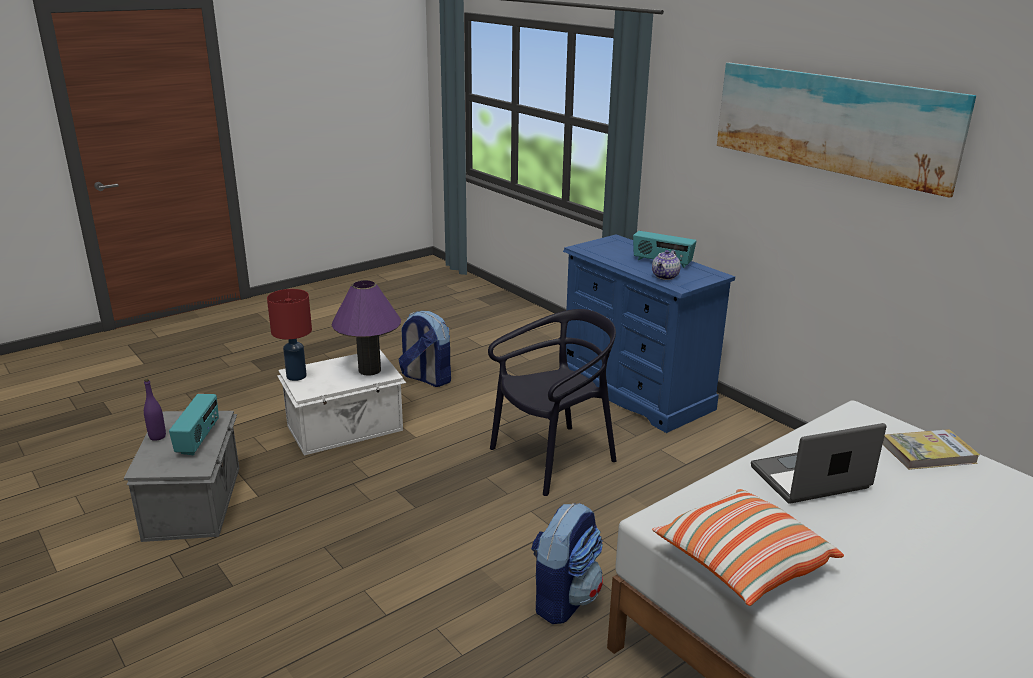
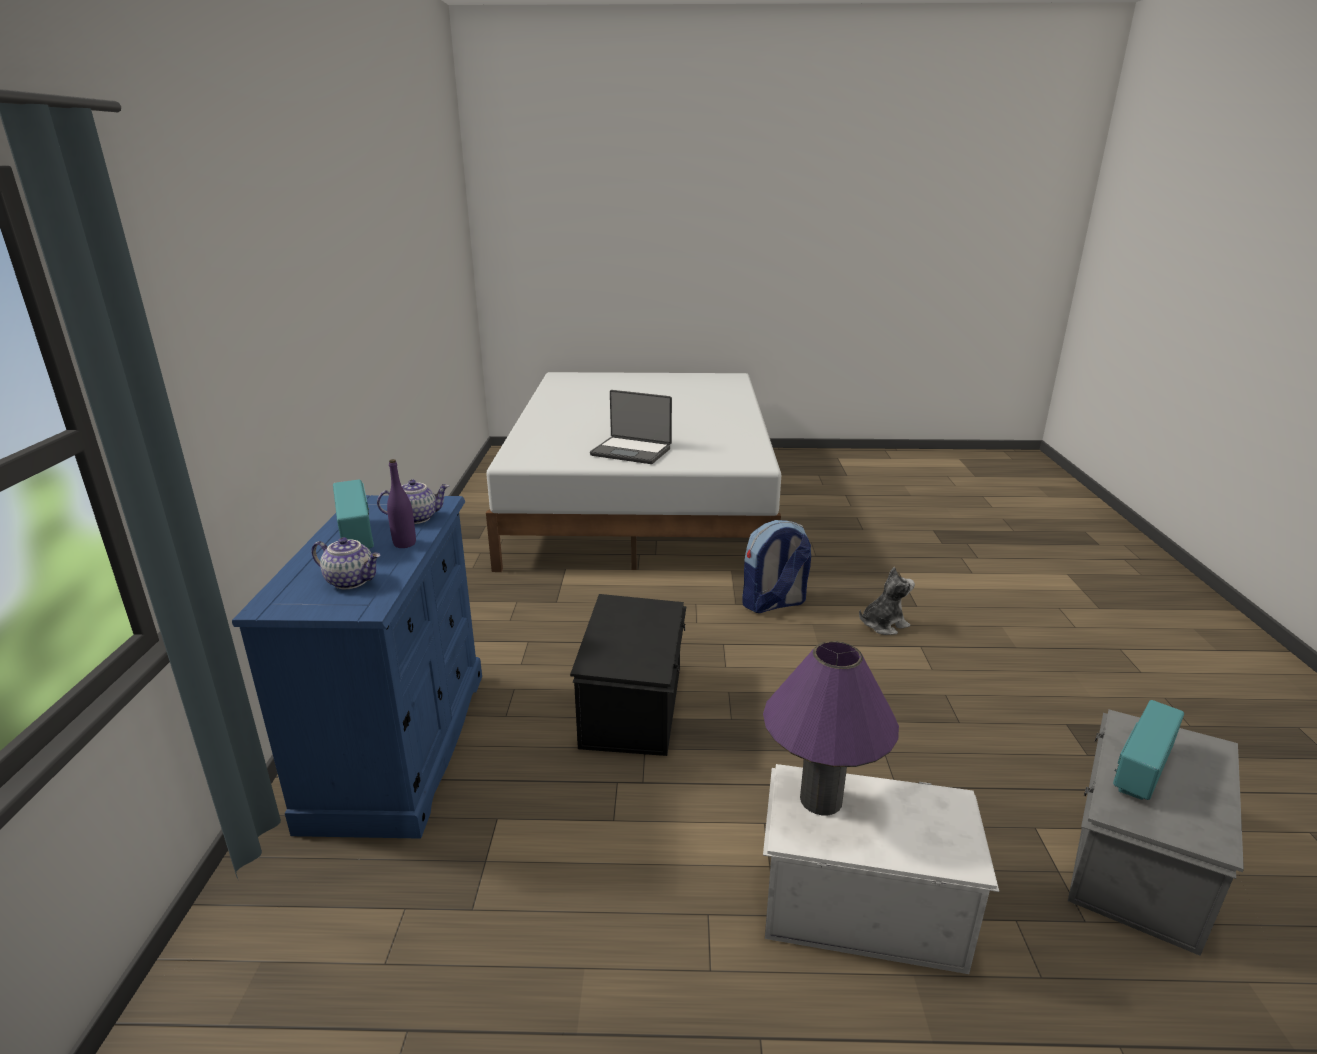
camera: 140 degrees left, 0 degrees up
(157, 436) = (1215, 799): purple bottle -> purple bottle (404, 544)
(297, 376) = (961, 845): red table lamp -> none
(426, 378) = (628, 973): backpack -> none
(437, 626) = (883, 624): none -> plush toy
(553, 458) = (634, 705): black chair -> black storage box
(611, 251) = (352, 581): none -> teapot
(742, 563) = (743, 443): pillow -> none
(832, 123) = (302, 255): picture -> none
(928, 453) = (535, 440): book -> none

